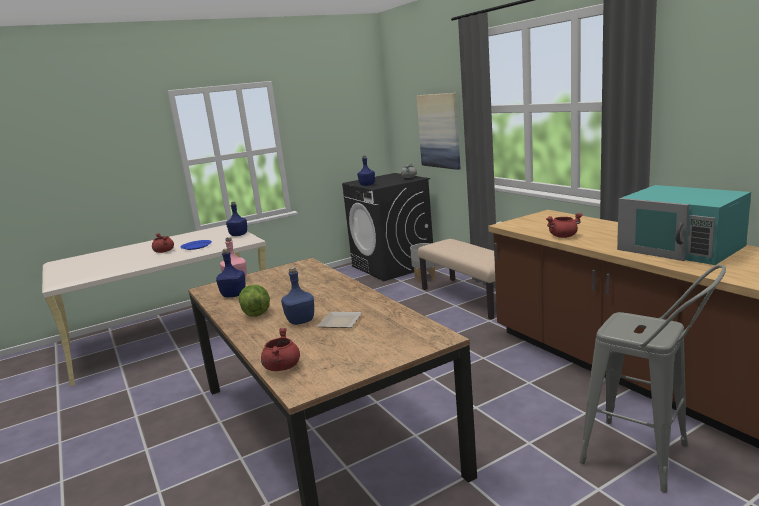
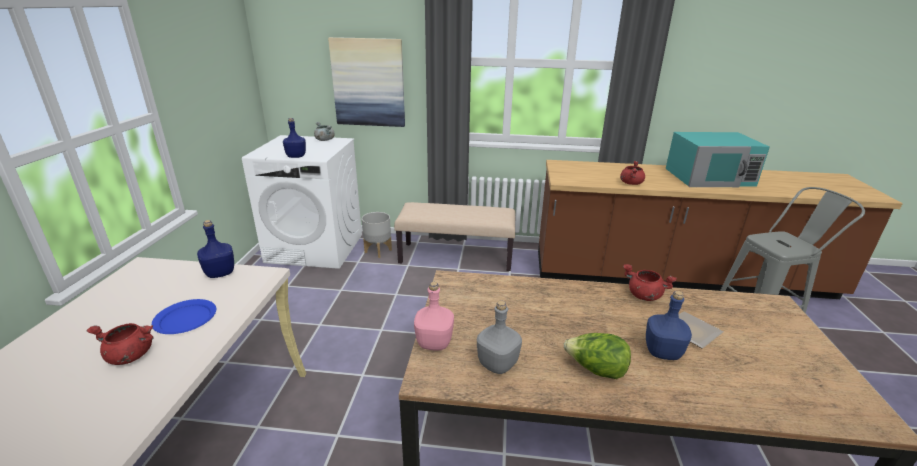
camera: 55 degrees left, 10 degrees up
(234, 295) = (498, 363): blue bottle -> grey bottle
(281, 367) = (802, 412): red cooking pot -> red cooking pot (643, 295)
(393, 266) = (316, 248): black washing machine -> white washing machine

